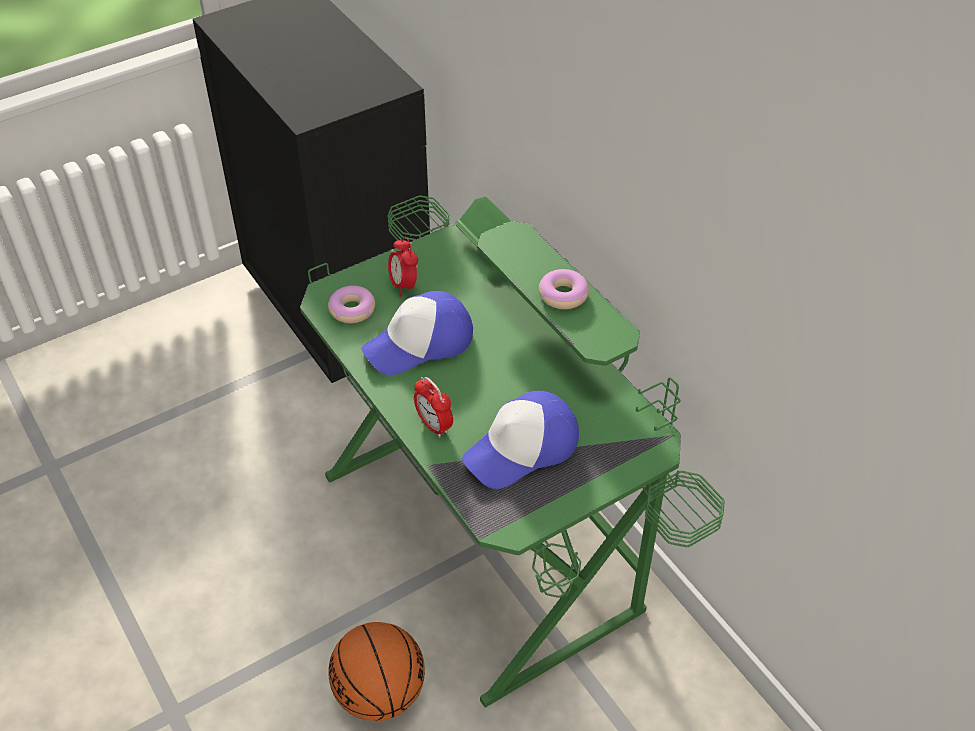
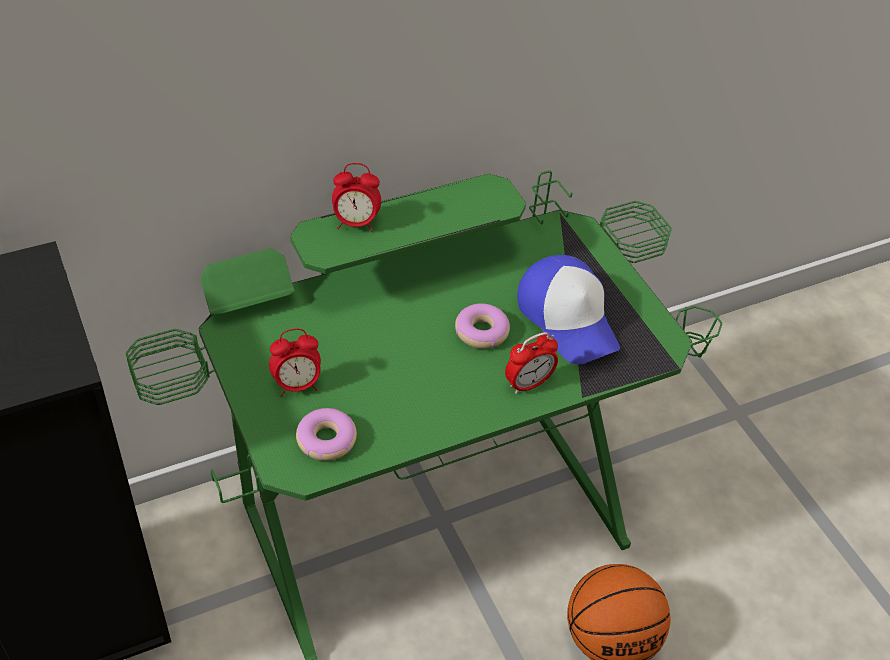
camera: 85 degrees left, 0 degrees up
(420, 343) = (400, 381): cap -> none
(537, 254) = (356, 223): none -> alarm clock
(563, 295) = (426, 215): donut -> donut (481, 332)

